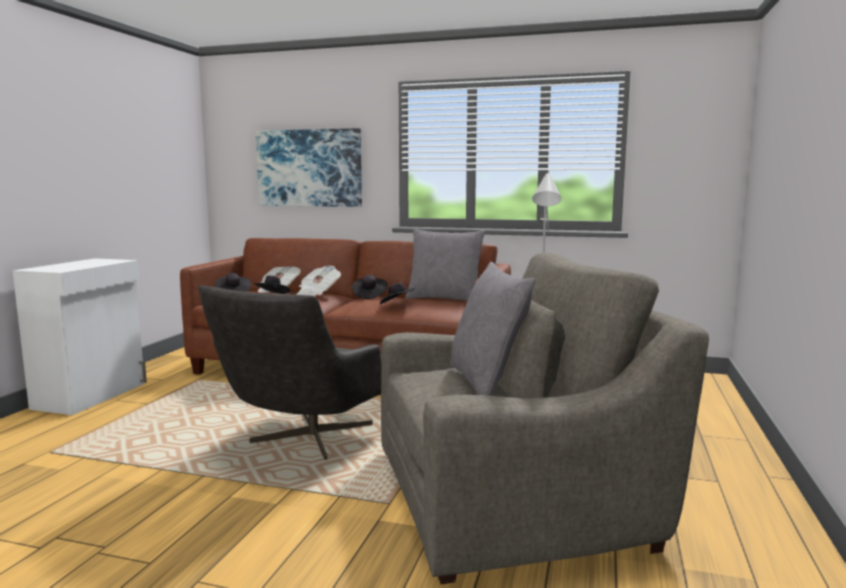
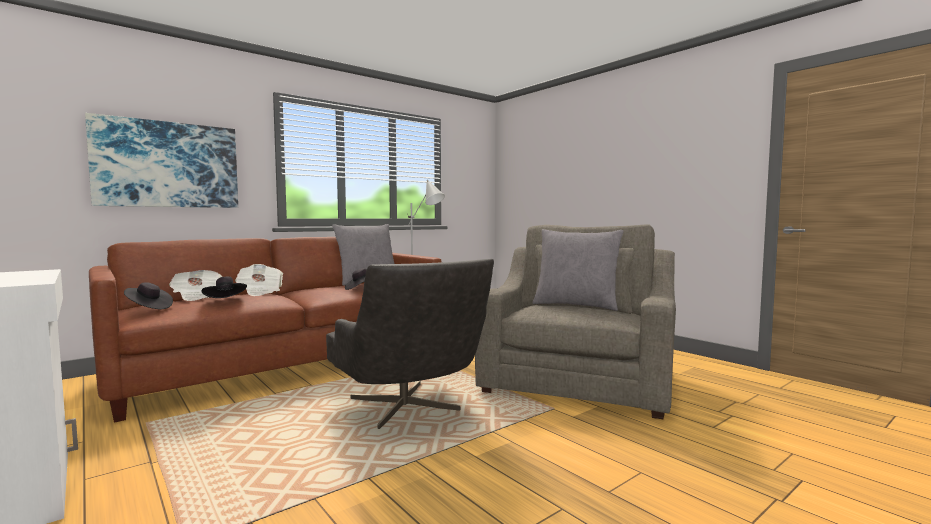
camera: 55 degrees left, 5 degrees down
(369, 296) = (308, 288): black hat -> none

